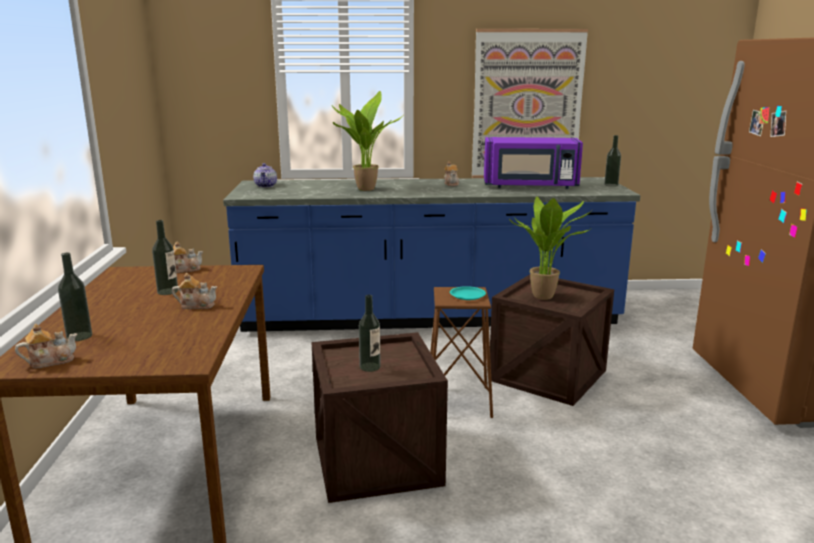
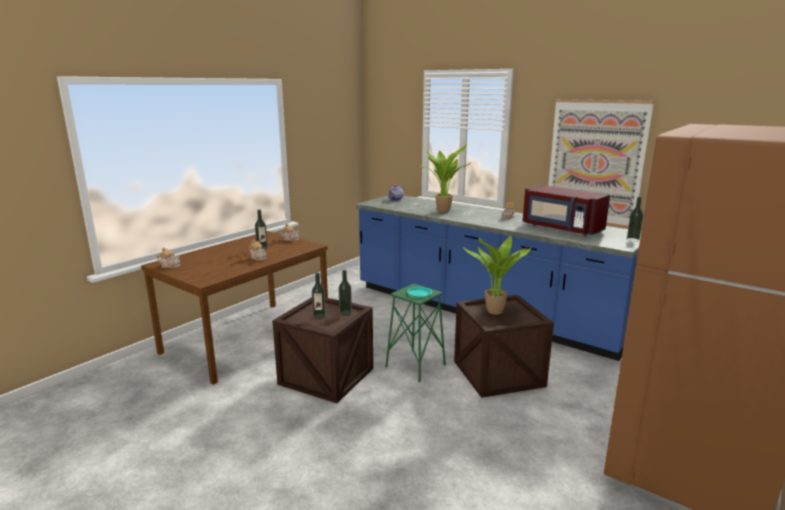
camera: 40 degrees right, 0 degrees up
(79, 336) = (196, 259): bottle -> bottle (345, 313)
(458, 401) = (415, 365): brown stool -> green stool
(530, 186) = (561, 228): purple microwave -> red microwave

